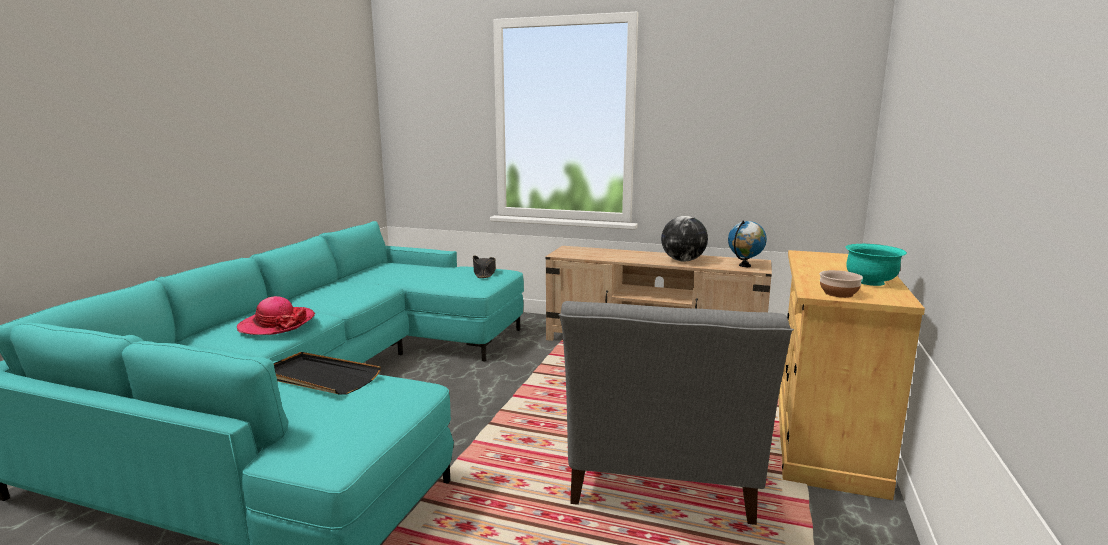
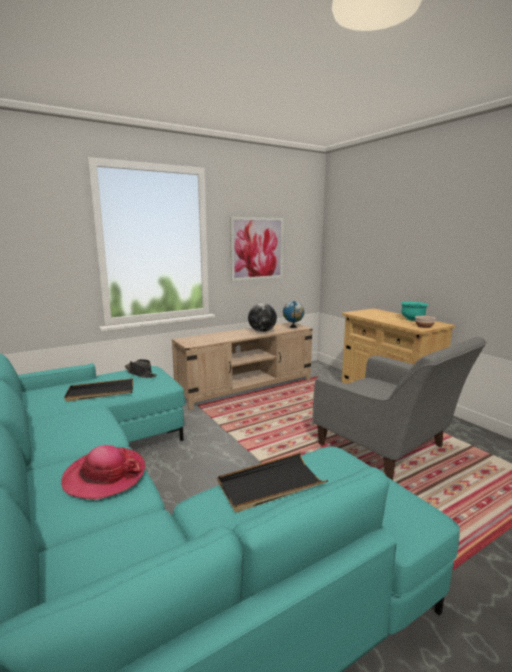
camera: 50 degrees left, 0 degrees up
(420, 277) = (100, 392): none -> black tray
(722, 130) = (257, 248): none -> picture

